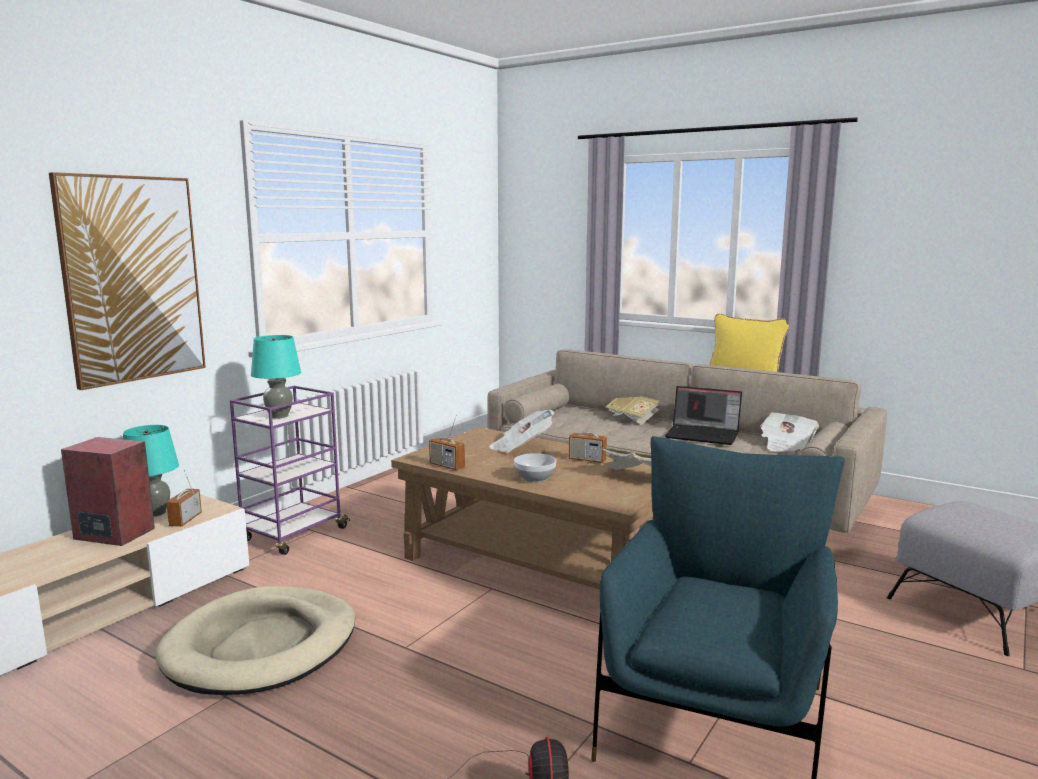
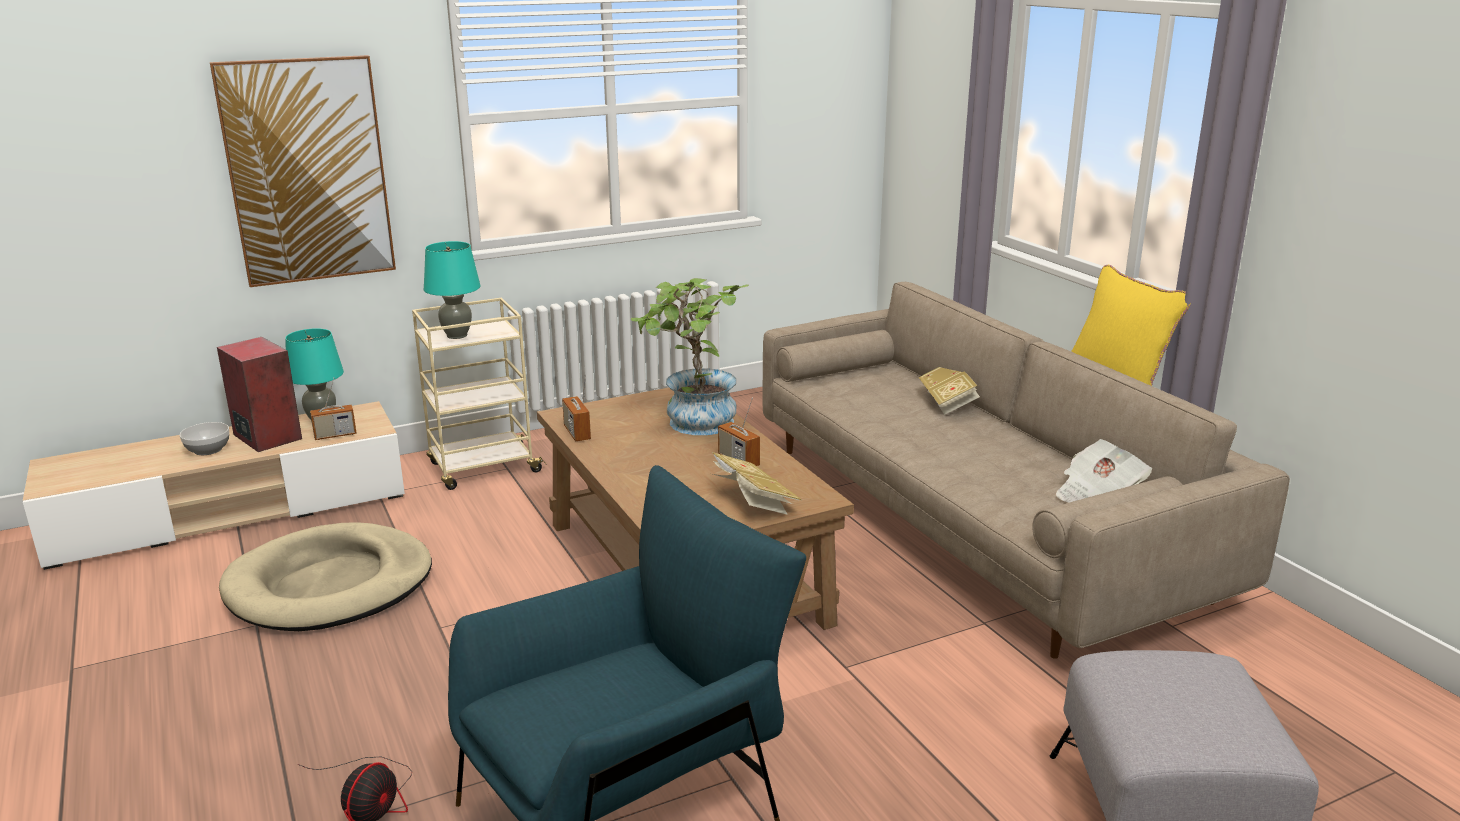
camera: 30 degrees right, 10 degrees up
(185, 520) = (335, 435): radio -> radio turned 150 degrees counterclockwise
(293, 535) = (483, 468): purple cart -> beige cart
(521, 448) = (693, 425): newspaper -> potted plant
(534, 478) = (640, 472): bowl -> bowl (208, 449)
(703, 435) = (1004, 450): laptop -> none

